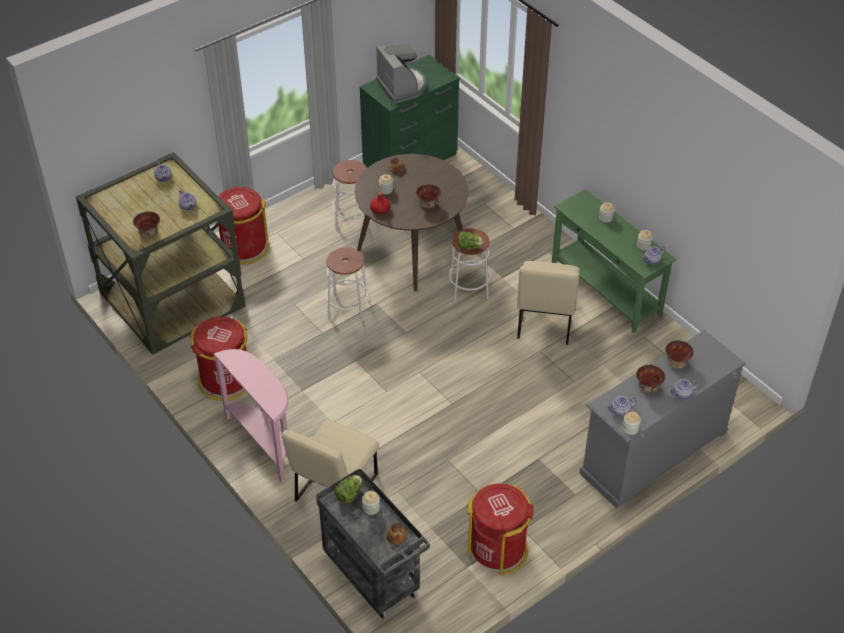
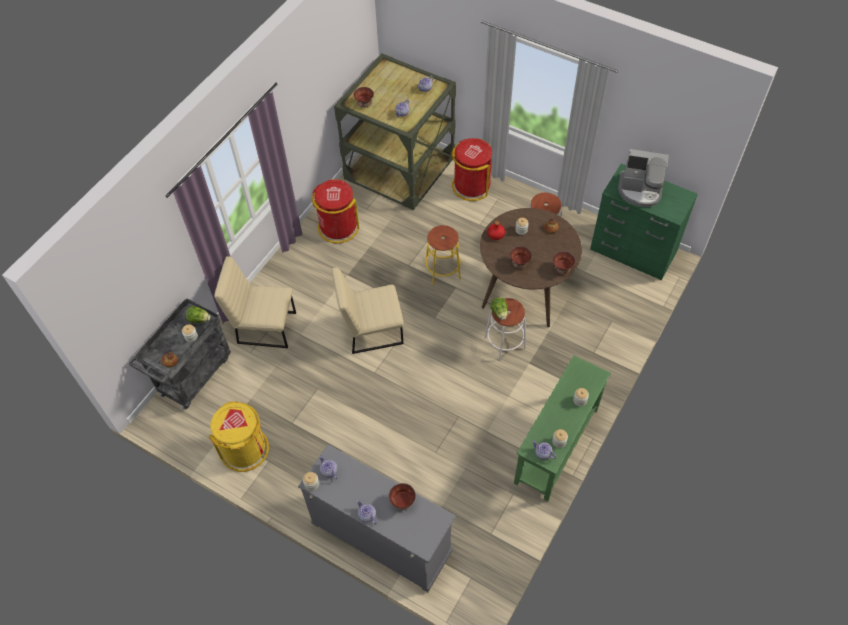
camera: 70 degrees right, 10 degrees up
(264, 442) = (291, 271): pink console table -> none
(347, 307) = (442, 270): white stool -> yellow stool
(402, 86) = (640, 190): coffee machine -> coffee machine turned 60 degrees clockwise
(498, 549) = (245, 449): red trash can -> yellow trash can
(544, 321) = (493, 409): beige chair -> beige chair (371, 331)
(648, 387) = (364, 486): bowl -> bowl (562, 269)

